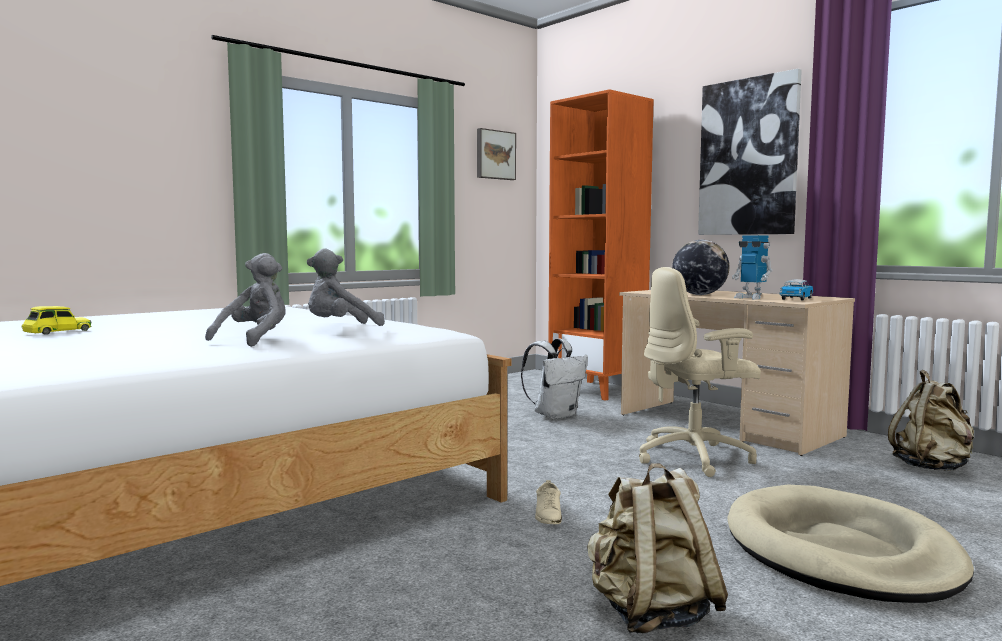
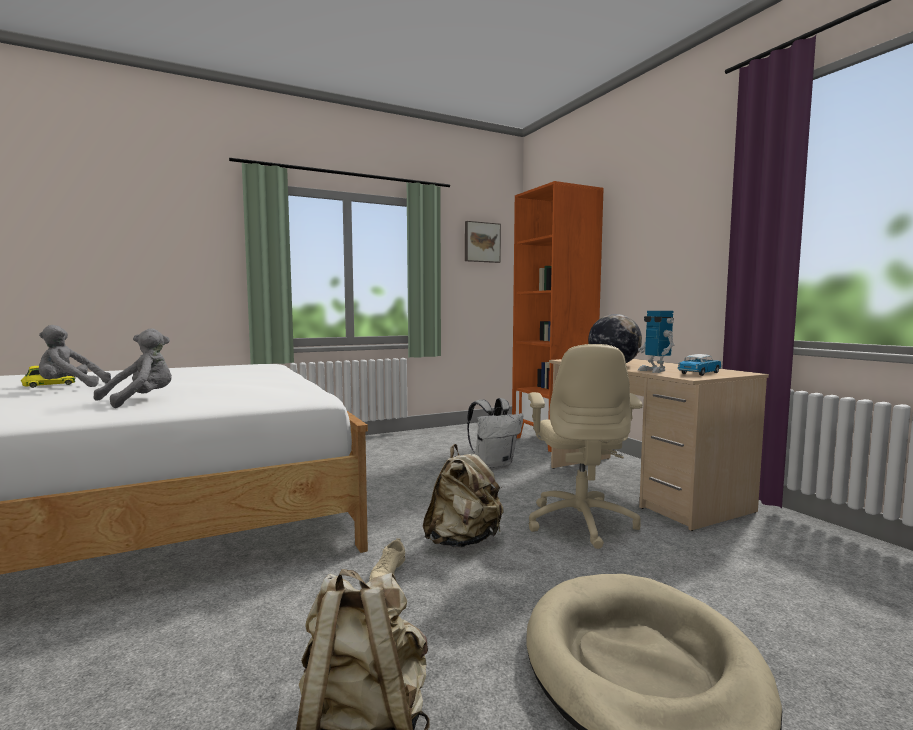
camera: 15 degrees right, 0 degrees up
(340, 328) = (228, 391): grey plush toy -> grey plush toy (70, 387)
(695, 458) = (581, 522): beige office chair -> beige office chair turned 90 degrees counterclockwise
(748, 157) = (680, 236): picture -> none
(932, 468) = (833, 563): beige backpack -> beige backpack (463, 541)

